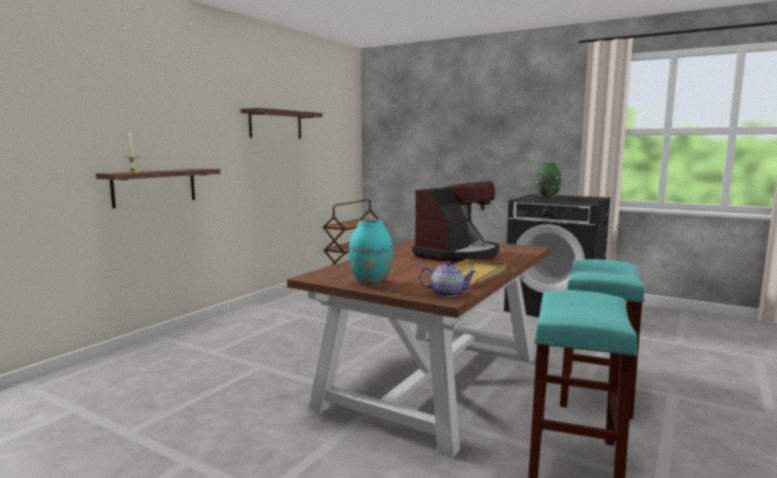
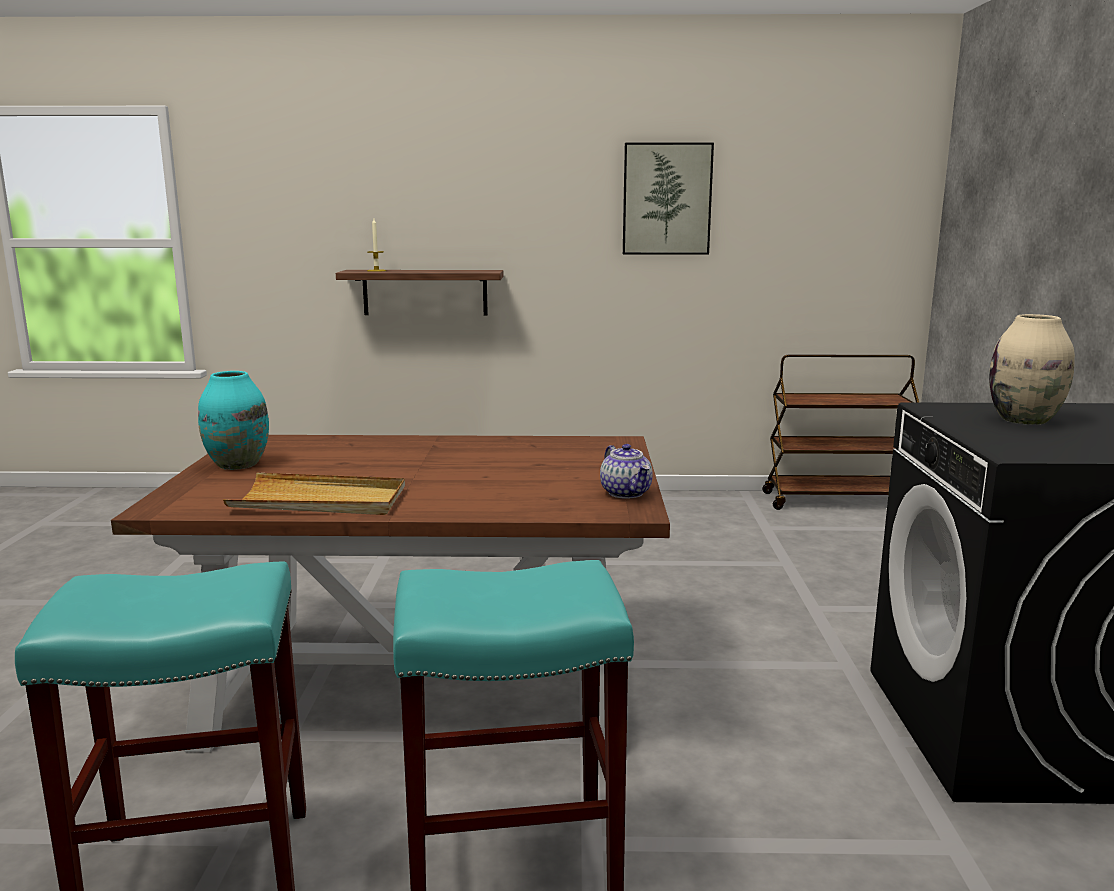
camera: 60 degrees right, 5 degrees up
(276, 124) = (666, 199): shelf -> picture
(447, 293) = (192, 504): teapot -> teapot (626, 493)
(457, 254) = (486, 474): coffee machine -> none
(547, 198) = (1025, 420): green vase -> beige vase

